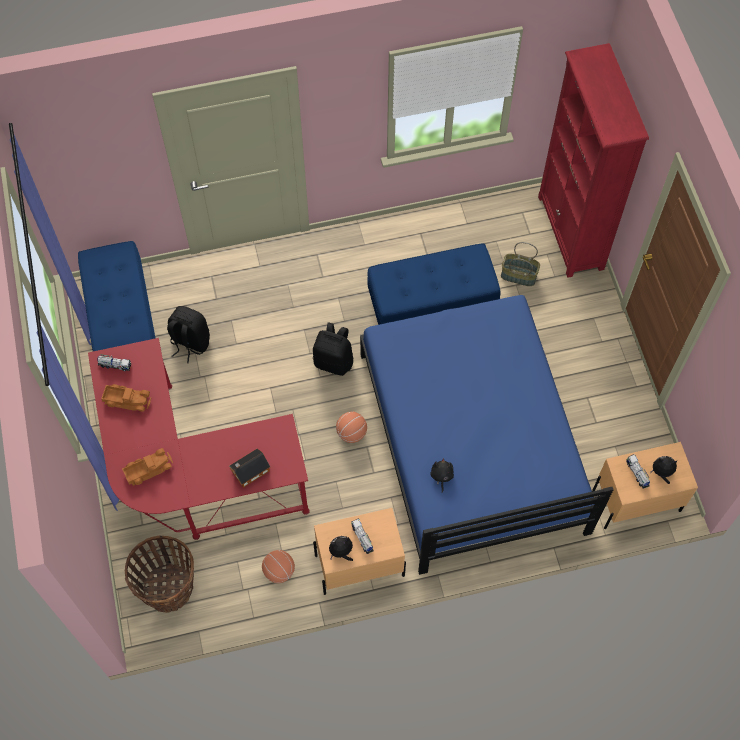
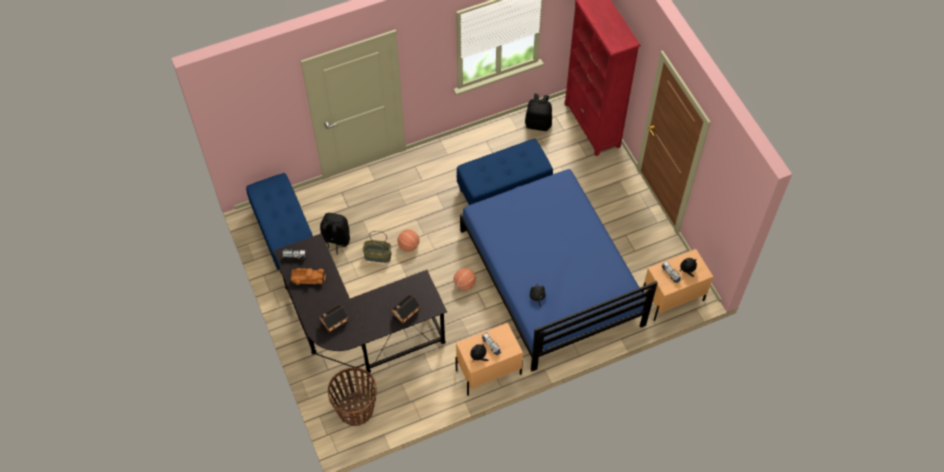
camera: 10 degrees left, 5 degrees down
(148, 468) = (333, 321): toy truck -> toy house
(192, 475) = (356, 330): red desk -> black desk
(279, 571) = (432, 385): basketball -> basketball (408, 245)
(334, 361) = (442, 237): black backpack -> black backpack (538, 123)
(518, 276) = (561, 160): basket -> basket (377, 256)

